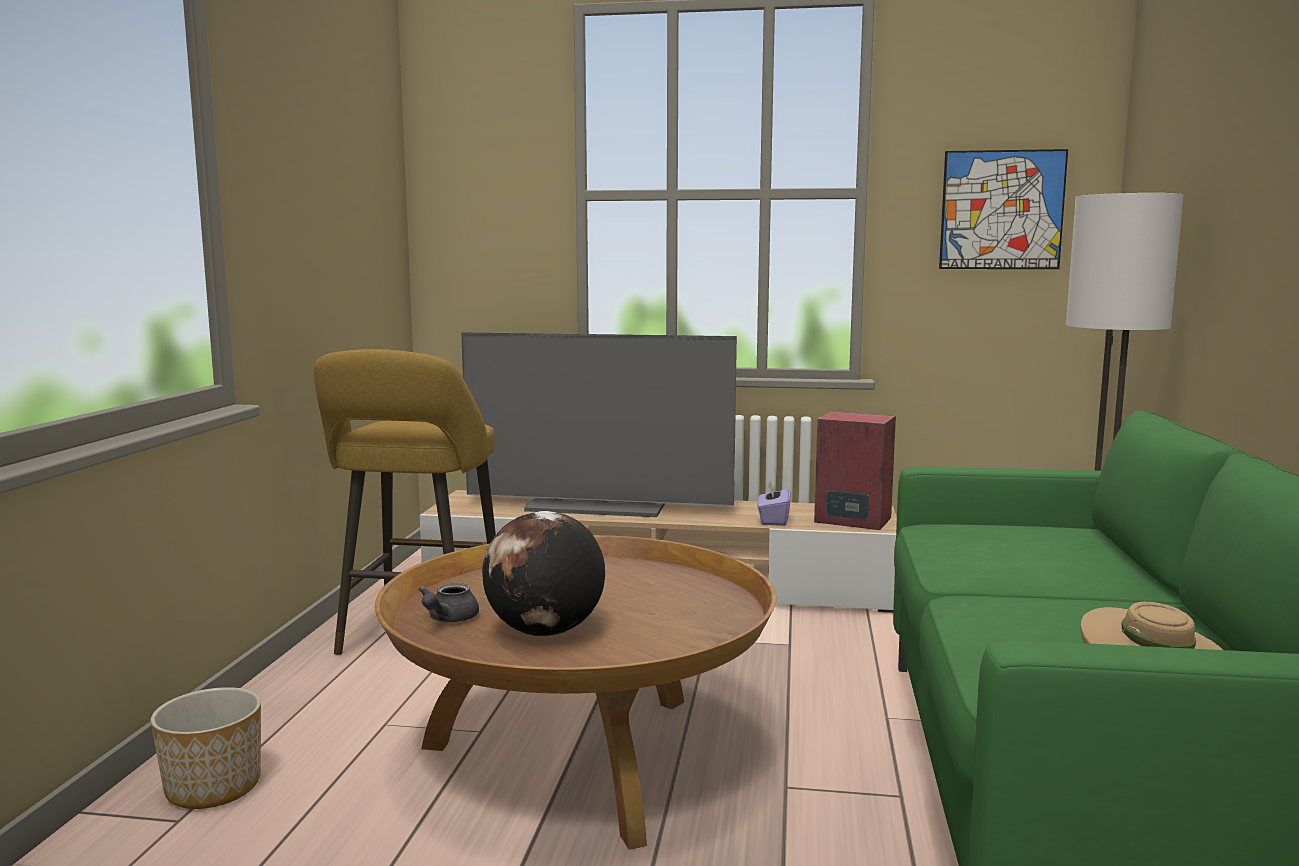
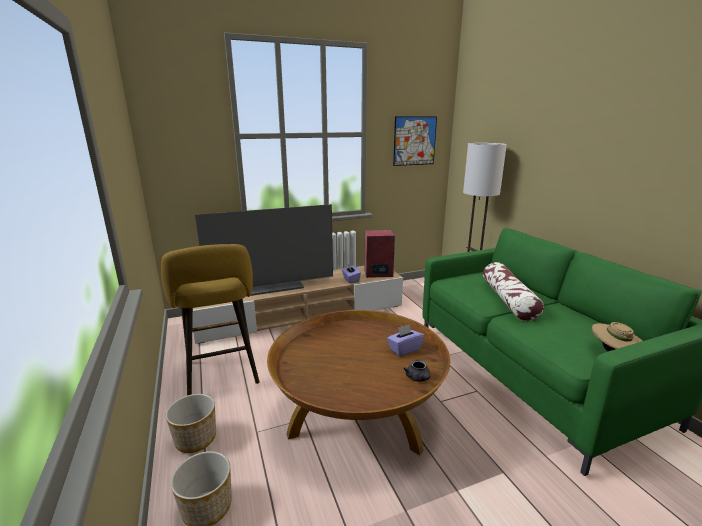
camera: 30 degrees left, 10 degrees up
(290, 704) = (195, 438): none -> planter
(448, 619) = (312, 383): grey teapot -> grey teapot (418, 378)
(545, 632) = (362, 377): globe -> none
(689, 617) = (404, 349): none -> purple tissue box
(1030, 572) = (508, 300): none -> pillow

